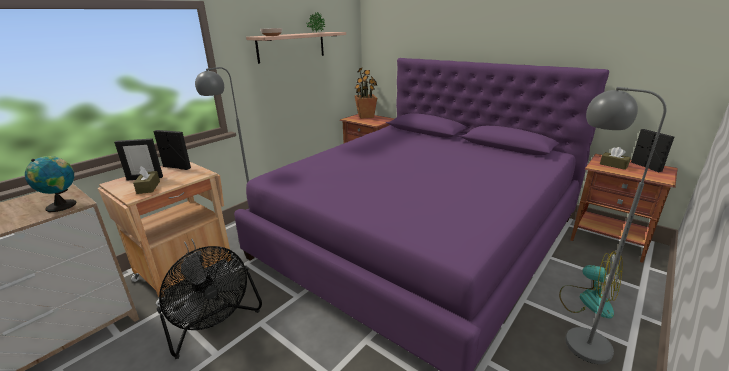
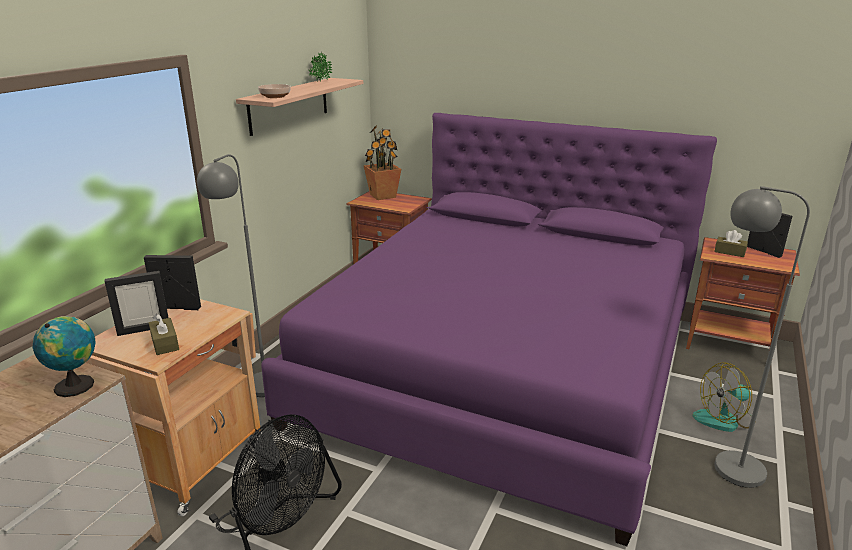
camera: 15 degrees left, 0 degrees up
(587, 300) = (724, 419): fan -> fan turned 135 degrees clockwise

